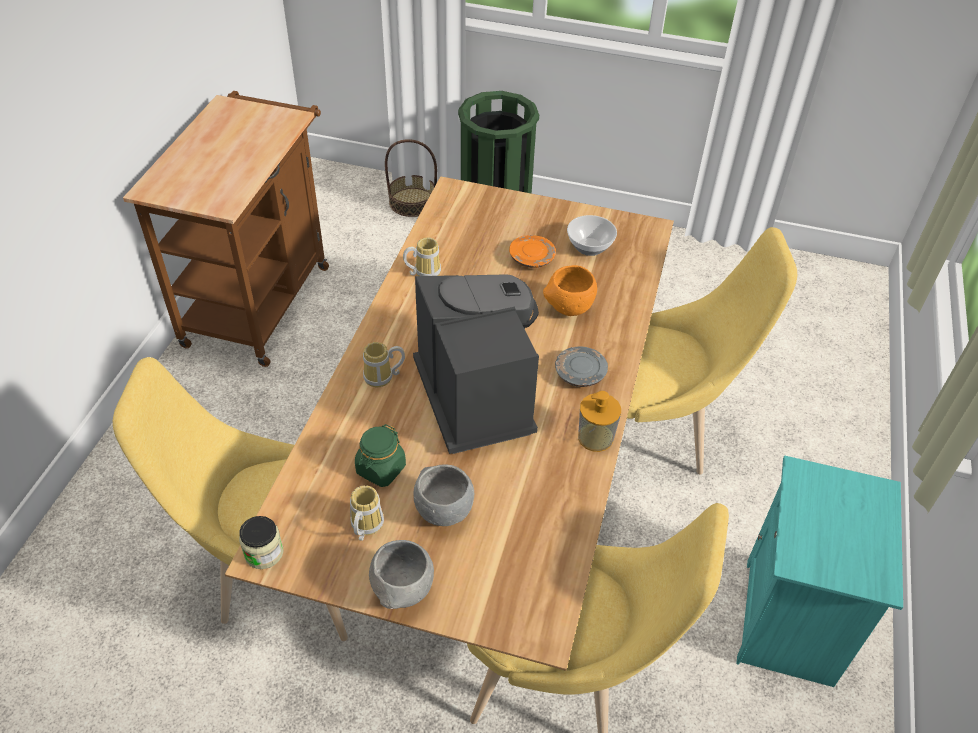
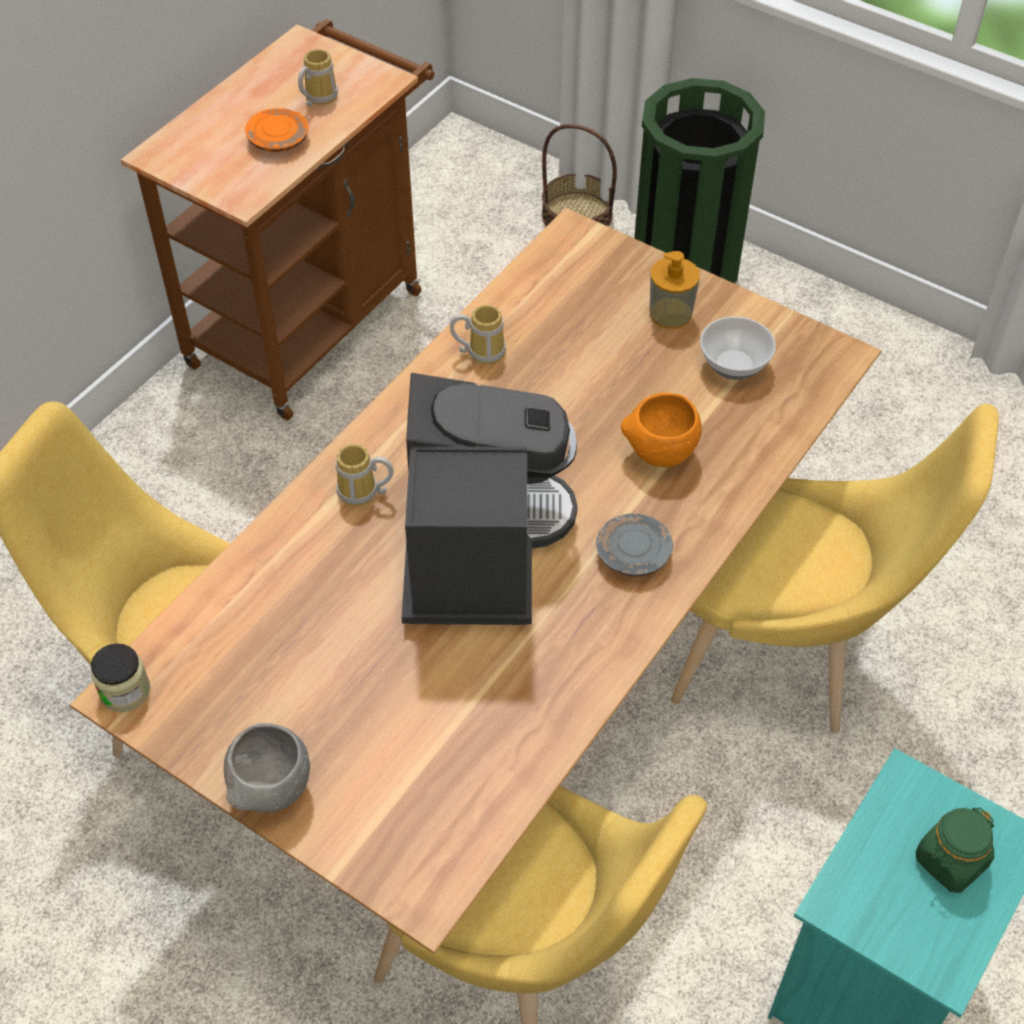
camera: 20 degrees right, 5 degrees up
(364, 526) = (258, 691): mug -> mug (317, 98)
(381, 469) = (310, 620): green jar -> green jar (950, 861)
(443, 512) = (366, 700): grey bowl -> none
(532, 258) = (641, 364): orange plate -> orange plate (278, 140)
(595, 437) = (612, 652): soap dispenser -> soap dispenser (670, 313)

